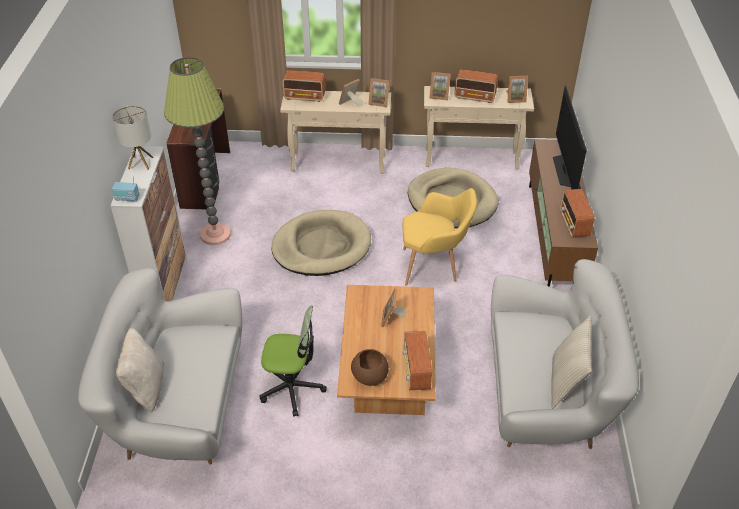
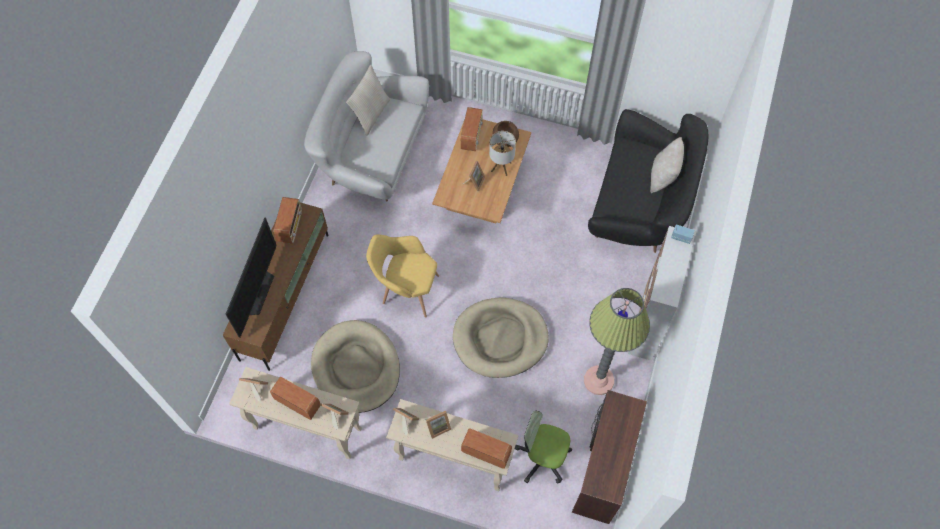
camera: 165 degrees left, 20 degrees up
(140, 163) = (671, 280): table lamp -> table lamp (501, 167)
(178, 407) = (639, 206): white sofa -> black sofa
(292, 388) = (554, 202): office chair -> office chair (542, 457)

